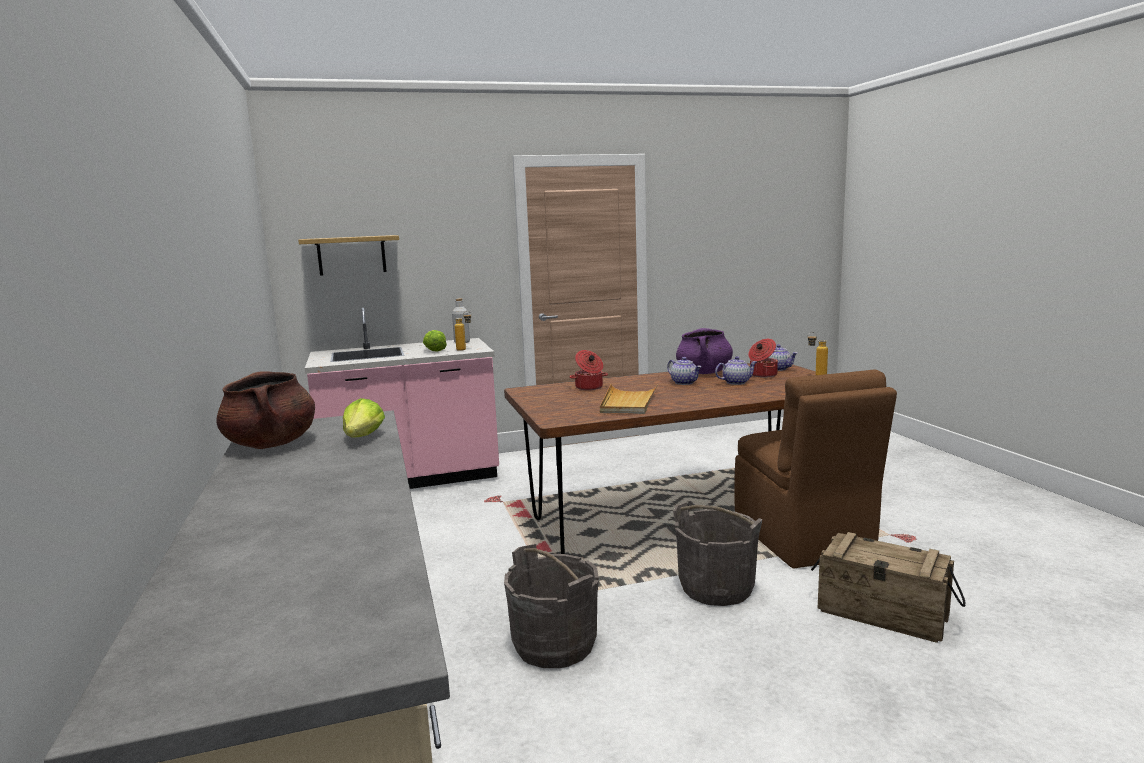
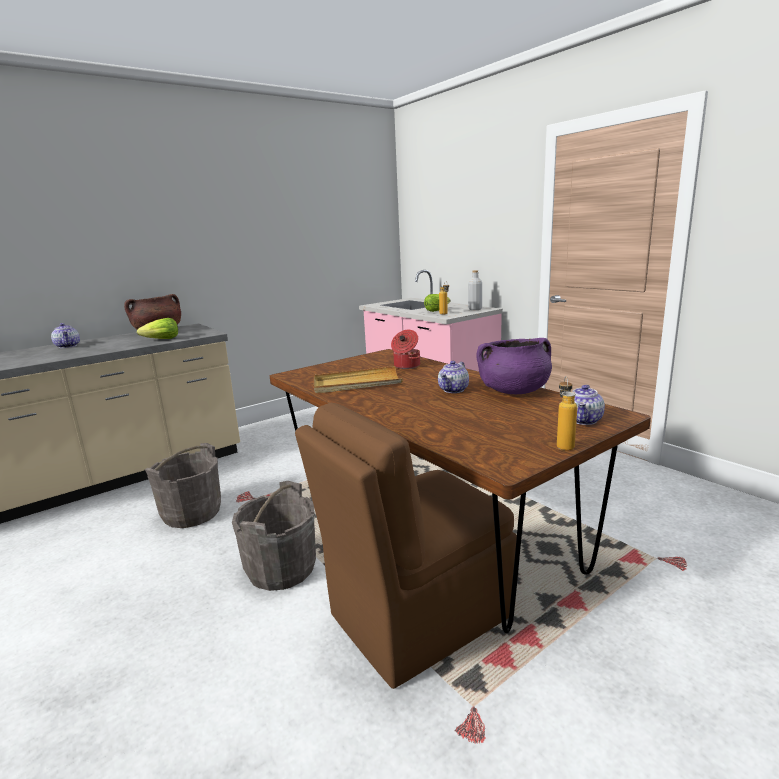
camera: 70 degrees right, 5 degrees up
(351, 255) = (434, 228): shelf -> none
(736, 382) = (474, 409): teapot -> teapot (68, 346)
(762, 375) = (531, 416): cooking pot -> none
(882, 613) = (237, 697): crate -> none

